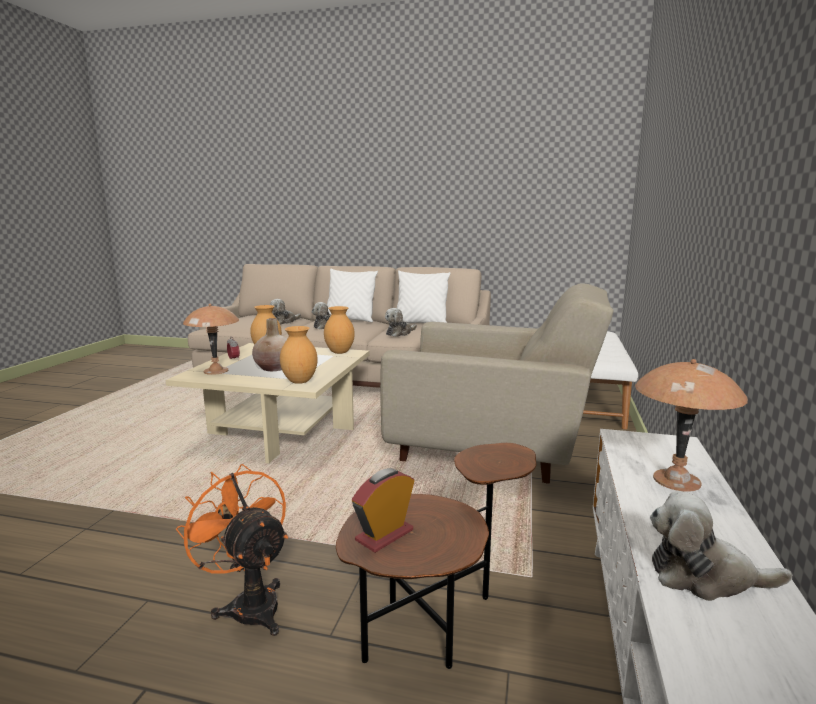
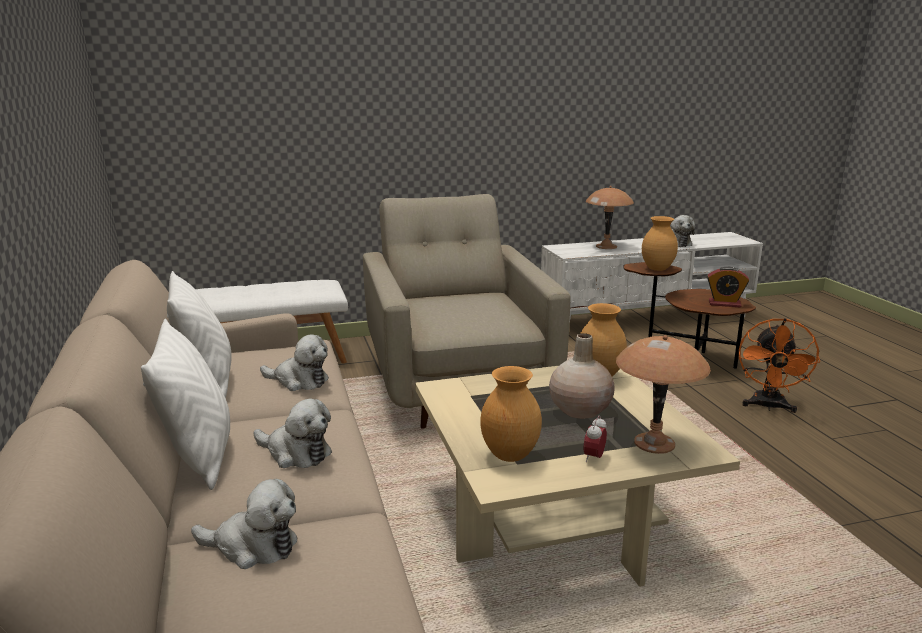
camera: 120 degrees left, 5 degrees up
(339, 352) = (450, 397): brown vase -> brown vase (657, 269)

